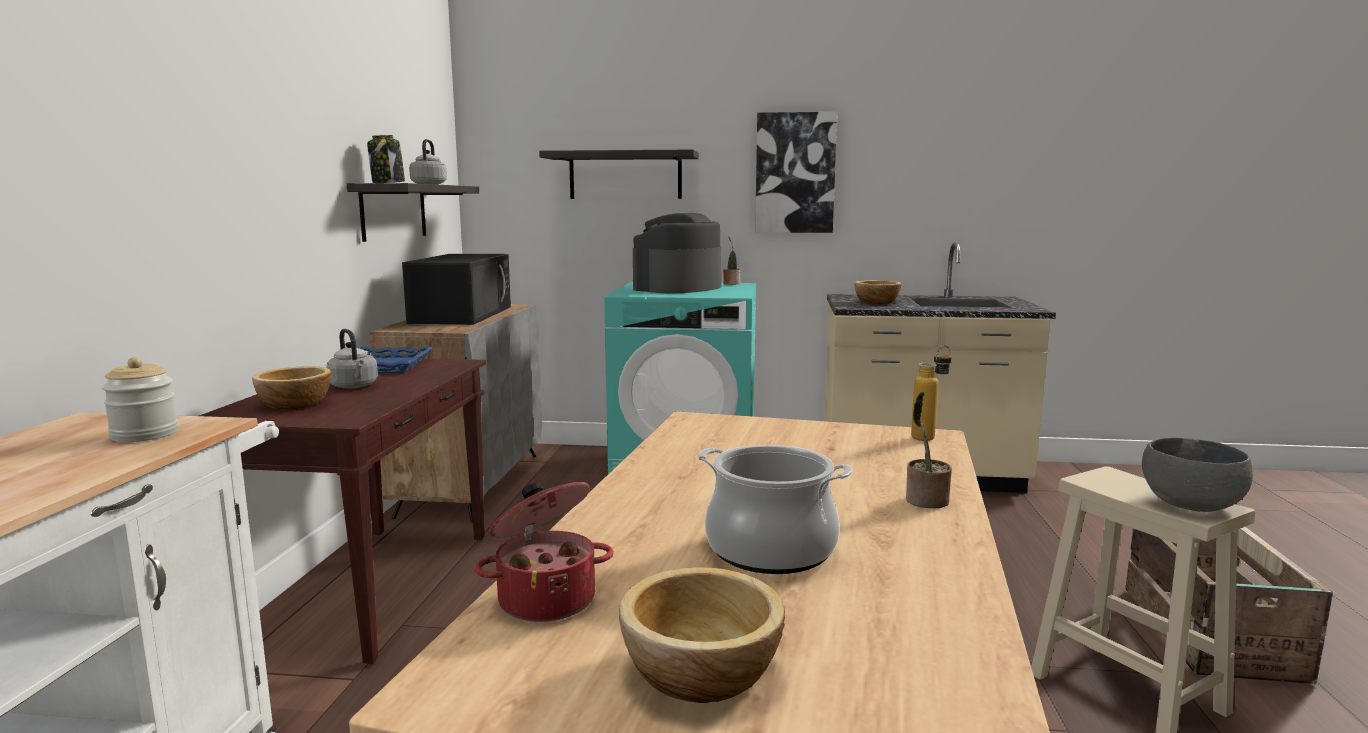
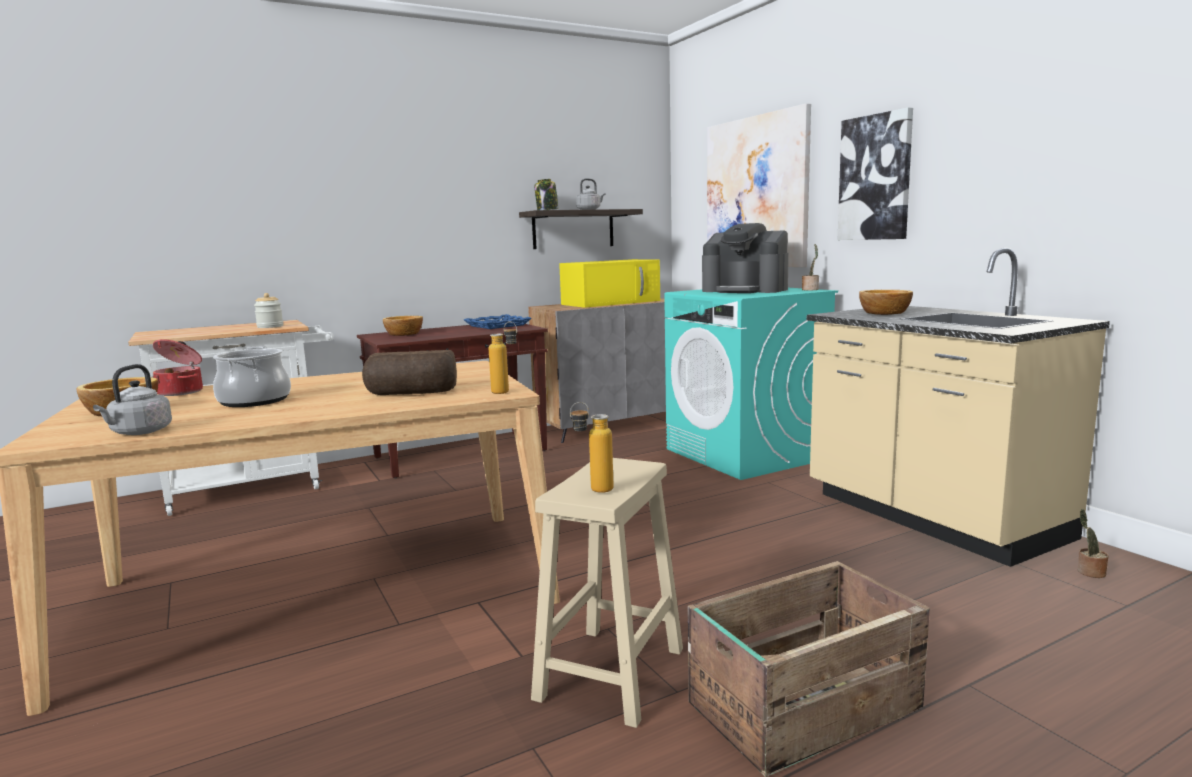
camera: 55 degrees right, 0 degrees up
(354, 386) = (448, 331): grey kettle -> grey kettle (139, 432)
(462, 314) = (612, 302): black microwave -> yellow microwave
(625, 176) = (756, 192): shelf -> picture
(678, 288) = (745, 290): coffee machine -> coffee machine turned 150 degrees counterclockwise
(865, 467) = (411, 393): none -> bread
(925, 501) = (356, 407): potted plant -> potted plant (1089, 572)
(1191, 503) = (593, 490): grey bowl -> bottle

